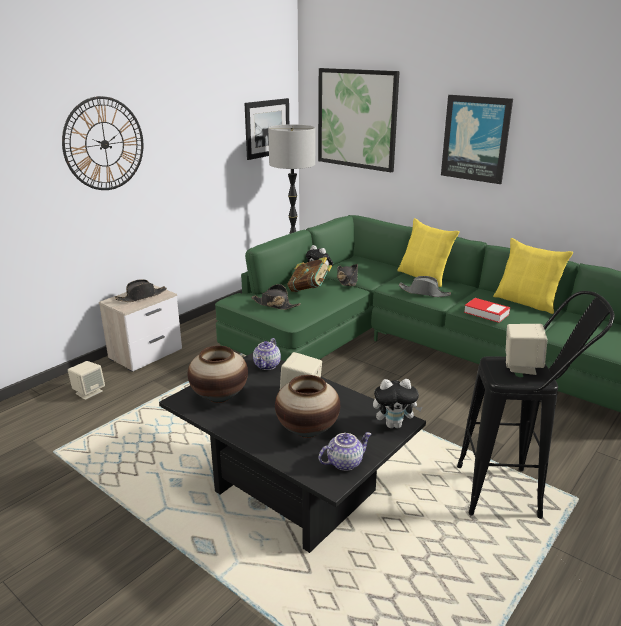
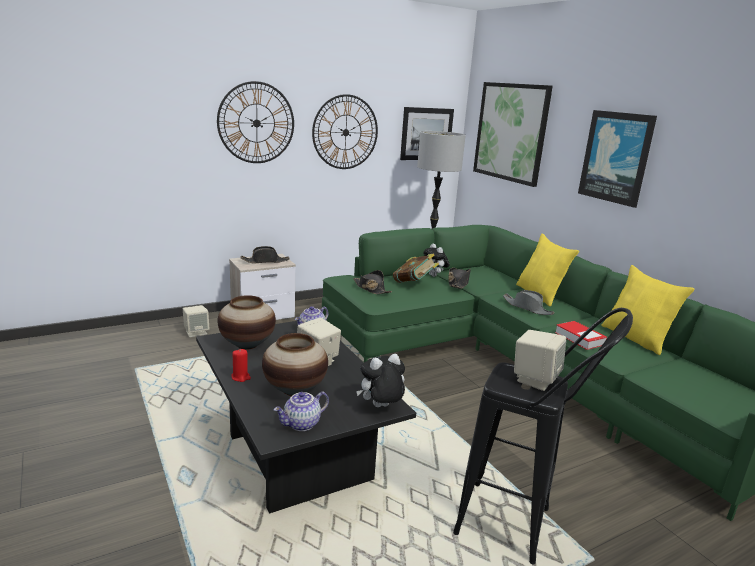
camera: 20 degrees right, 5 degrees down
(193, 139) = (345, 132): none -> wall clock
(246, 433) = (241, 377): none -> red candle
(344, 462) = (302, 424): teapot -> teapot turned 150 degrees clockwise
(394, 425) = (380, 407): plush toy -> plush toy turned 135 degrees clockwise

